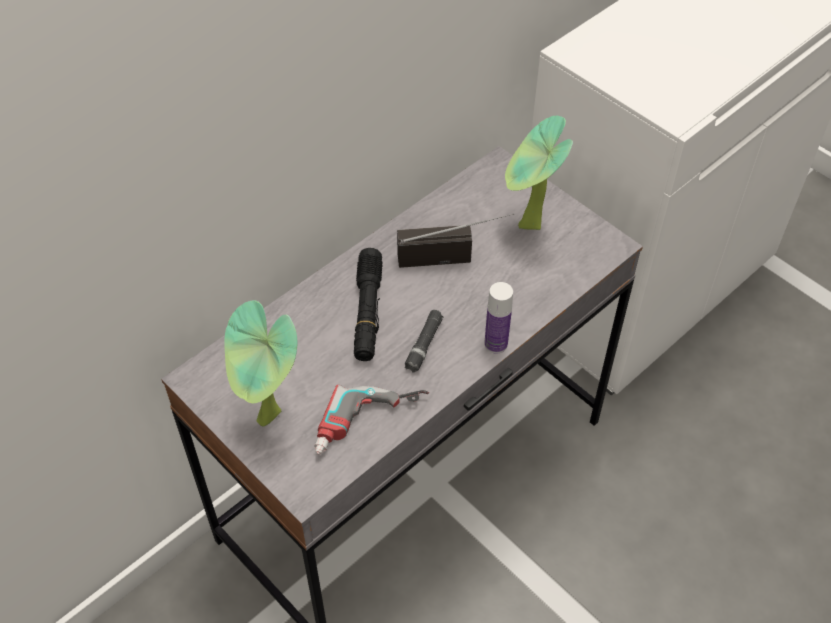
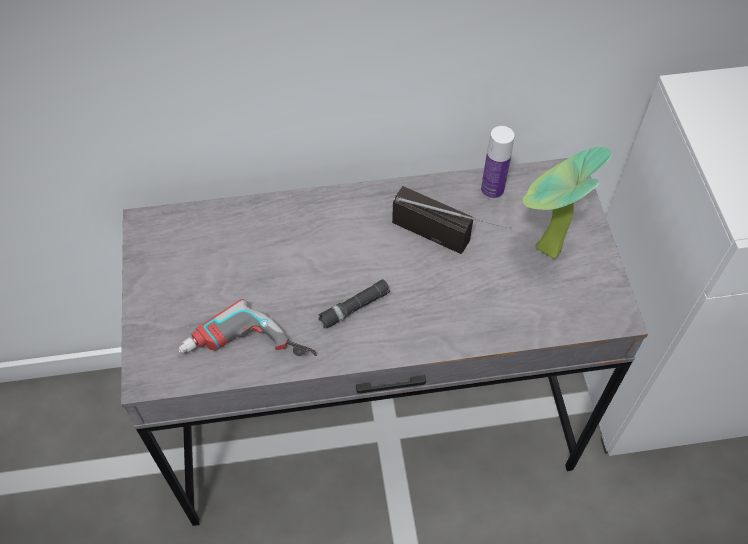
camera: 35 degrees right, 5 degrees up
(270, 420) = (172, 297): potted plant -> none
(367, 311) = (331, 248): black flashlight -> none
(496, 344) = (419, 346): bottle -> bottle (492, 190)

